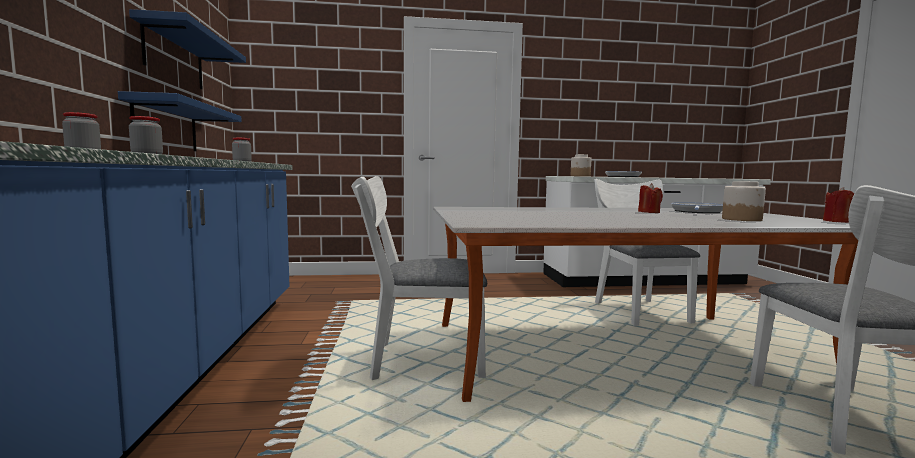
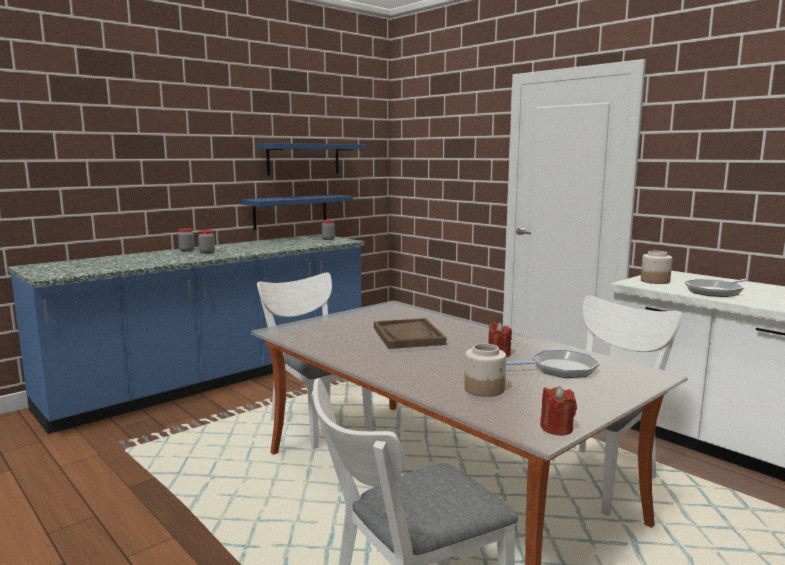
camera: 55 degrees right, 5 degrees up
(568, 213) = (408, 336): none -> brown tray

